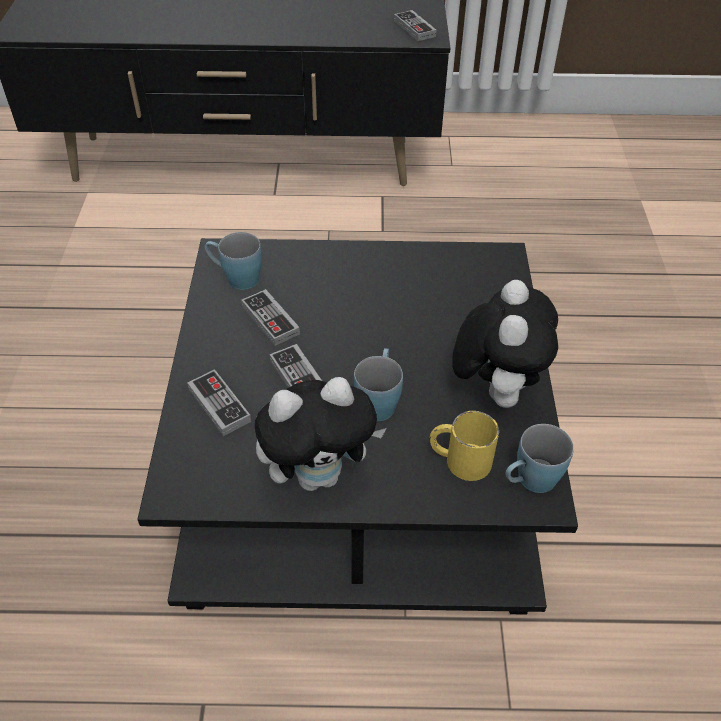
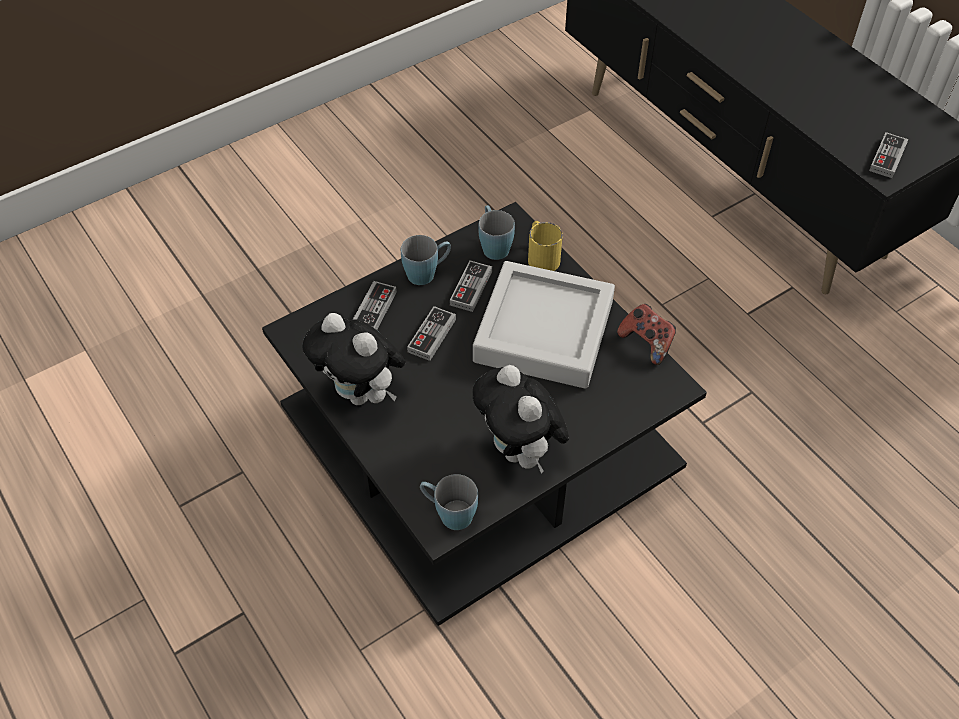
camera: 55 degrees right, 5 degrees up
(371, 300) = (544, 332): none -> grey tray
(378, 400) = (450, 390): blue mug -> blue mug (427, 272)
(444, 246) = (647, 343): none -> game controller
(459, 459) = (435, 463): yellow mug -> yellow mug (541, 256)
(495, 389) = (520, 451): plush toy -> plush toy turned 90 degrees clockwise

